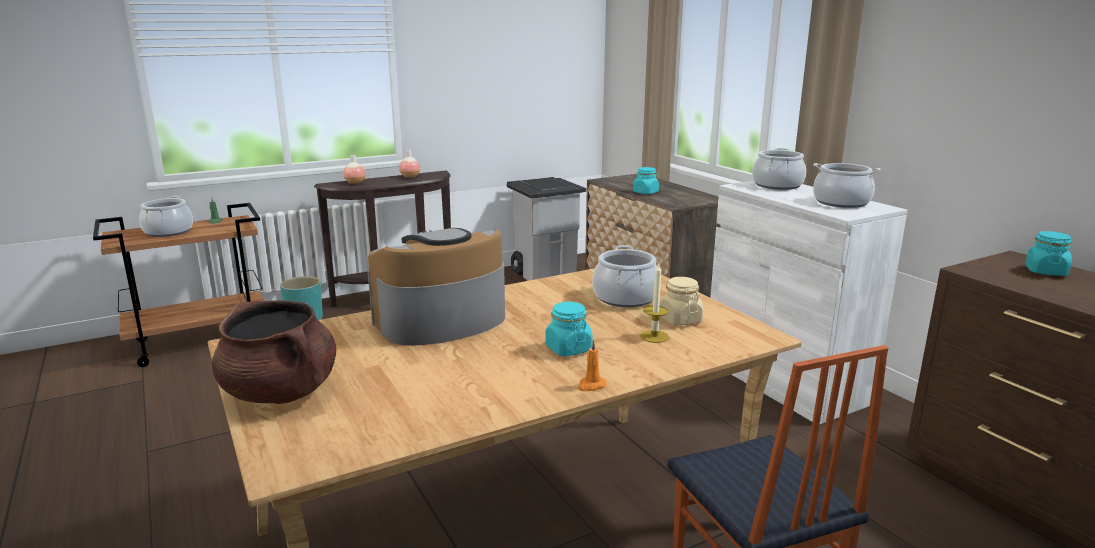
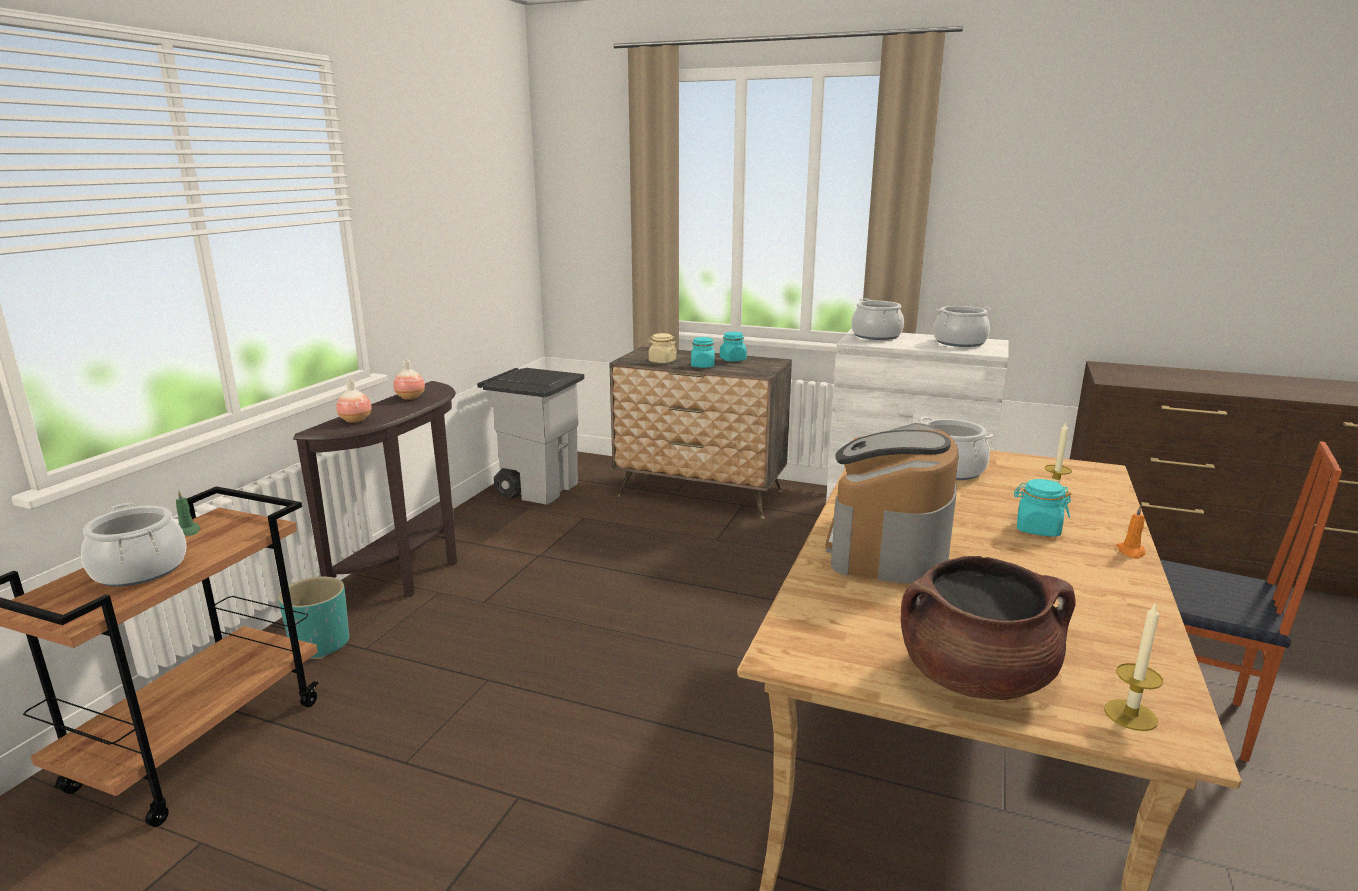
camera: 40 degrees left, 0 degrees up
(294, 446) = (1130, 715): none -> candle
(680, 319) = (1029, 475): beige jar -> beige jar (662, 361)
(1045, 271) = (1140, 372): turquoise jar -> turquoise jar (732, 359)

